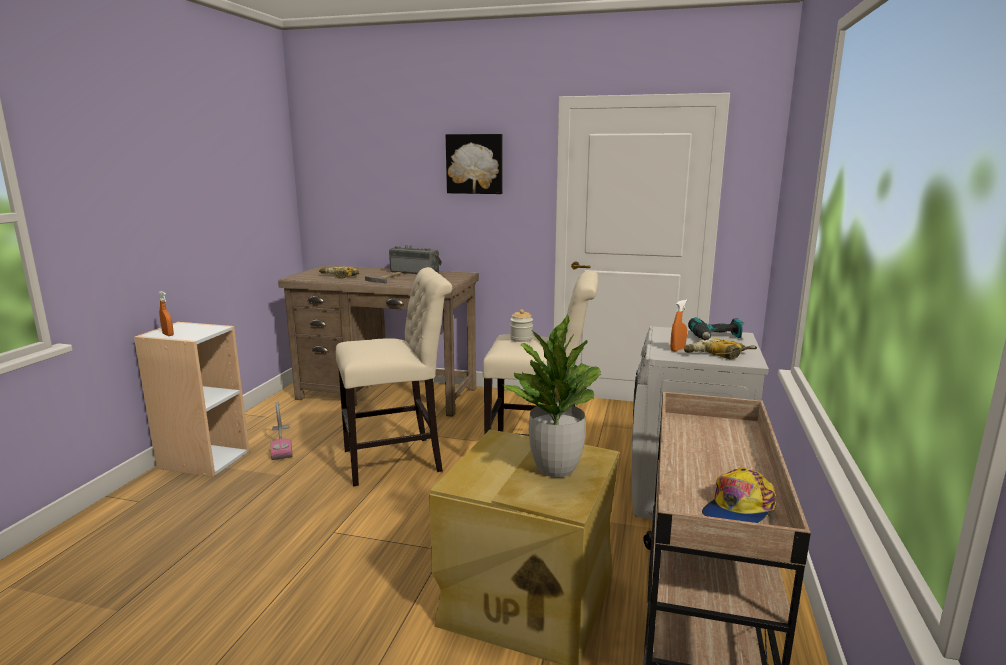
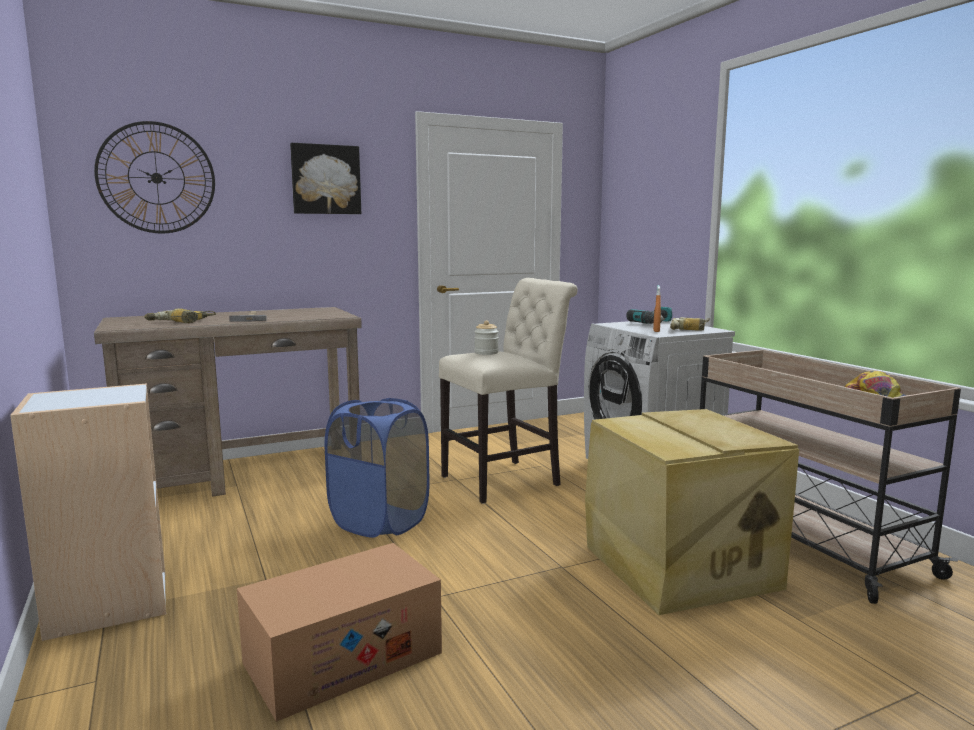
camera: 40 degrees left, 5 degrees down
(168, 335) = (71, 404): orange spray bottle -> none
(230, 546) = (343, 658): none -> cardboard box
(281, 443) = (196, 552): vacuum cleaner -> none
(355, 166) = (156, 178): none -> wall clock
(399, 460) = (380, 522): beige stool -> blue laundry basket
(416, 272) = (265, 312): radio -> none
(555, 469) = (706, 425): potted plant -> none

